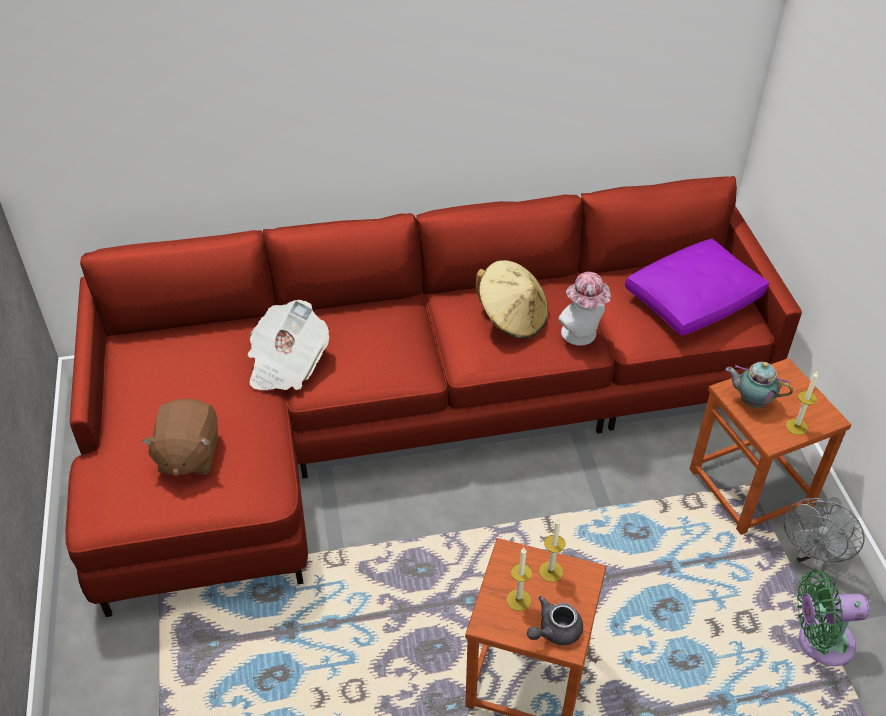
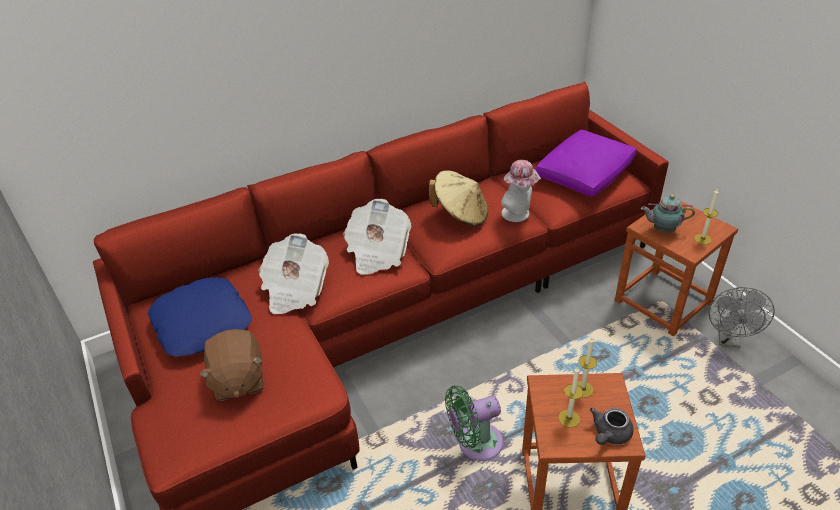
camera: 15 degrees left, 5 degrees down
(175, 379) = (203, 323): none -> blue pillow
(395, 342) = (377, 252): none -> newspaper
(819, 642) = (766, 396): green fan -> green fan (475, 444)

